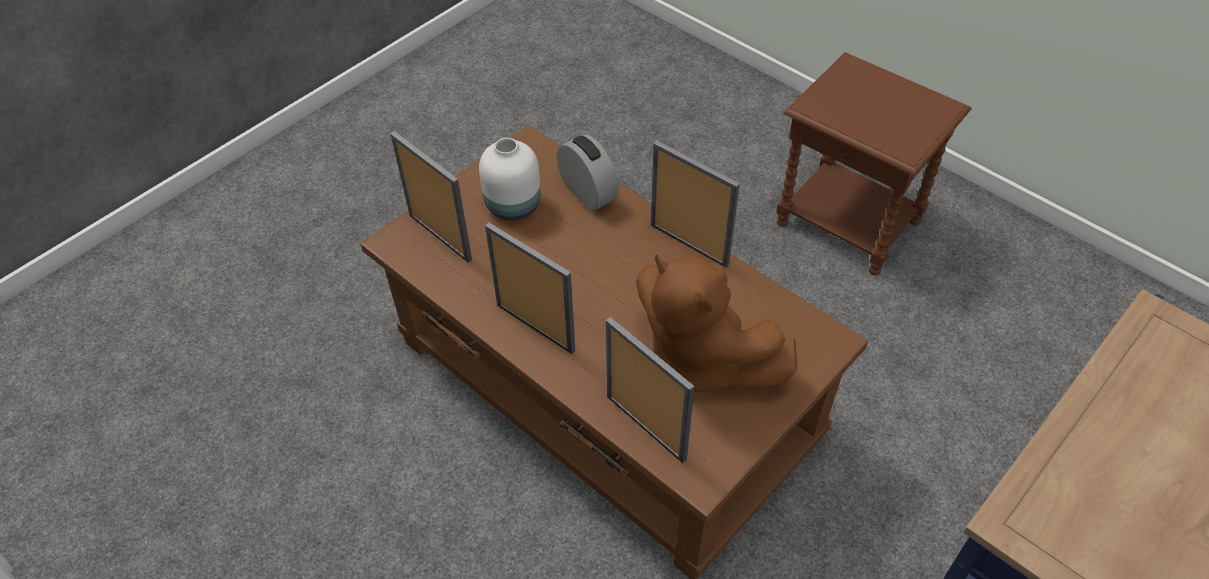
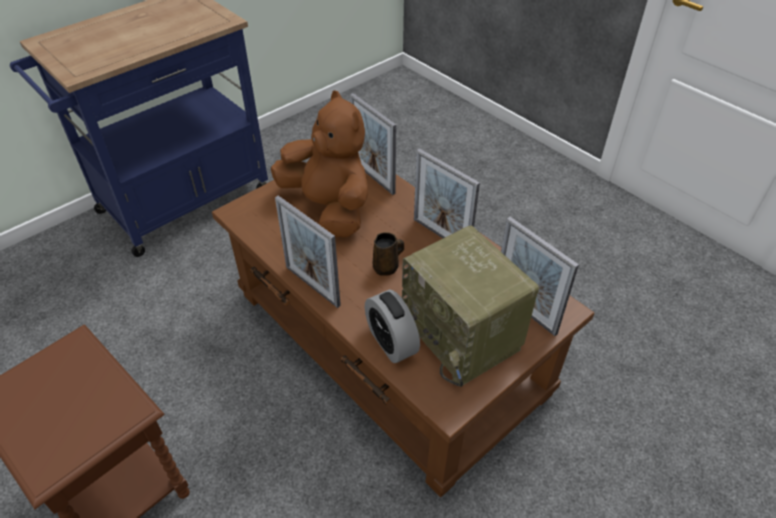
camera: 175 degrees left, 5 degrees down
(511, 205) = (463, 336): white vase -> radio
(603, 275) = (387, 267): none -> brown mug

